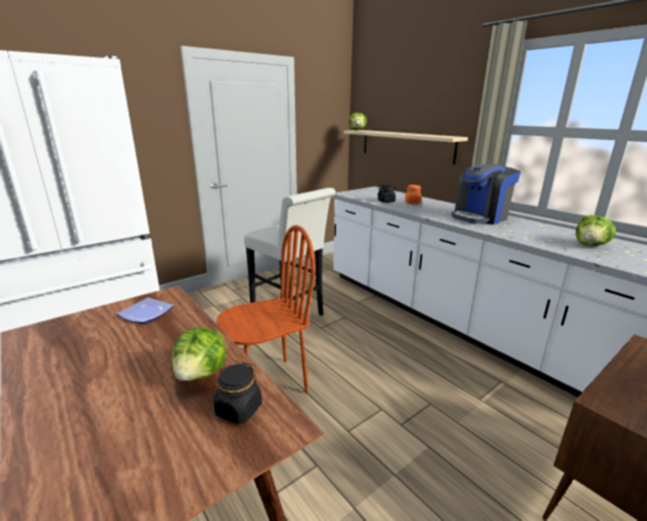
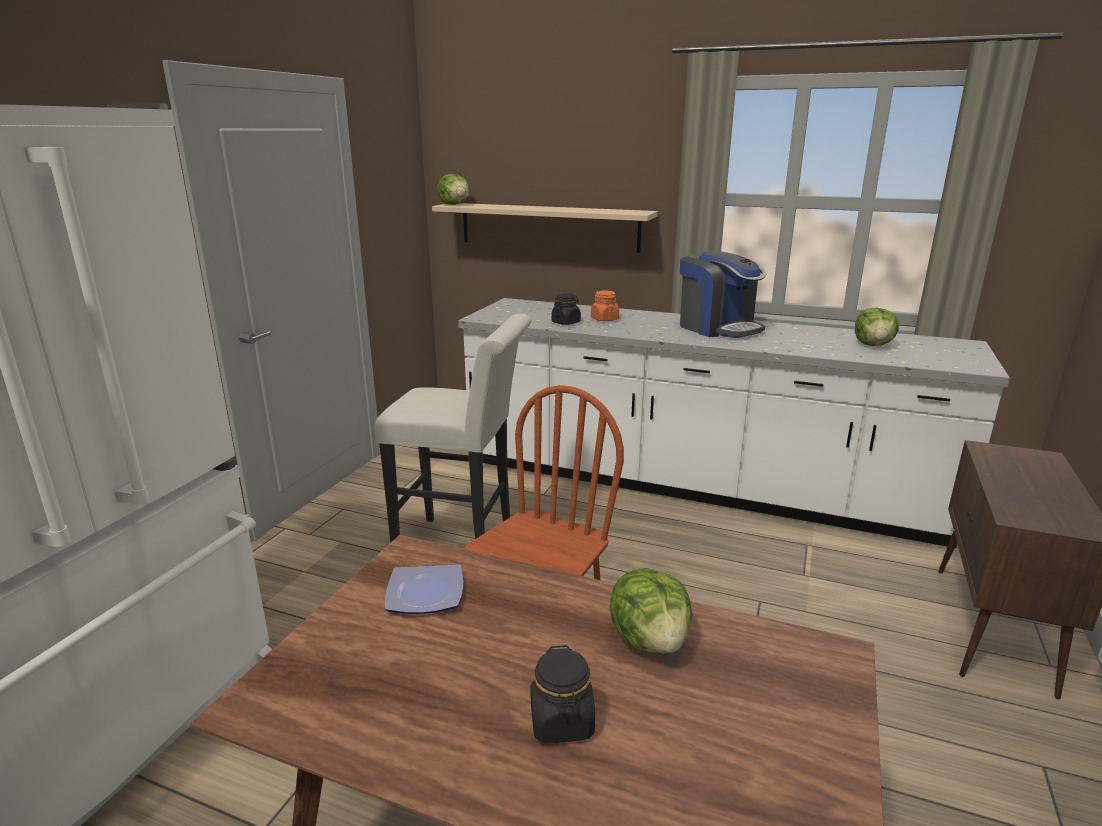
camera: 30 degrees left, 0 degrees up
(238, 410) = (760, 660): black jar -> black jar (562, 722)
(480, 217) = (718, 328): coffee machine -> coffee machine turned 60 degrees counterclockwise

